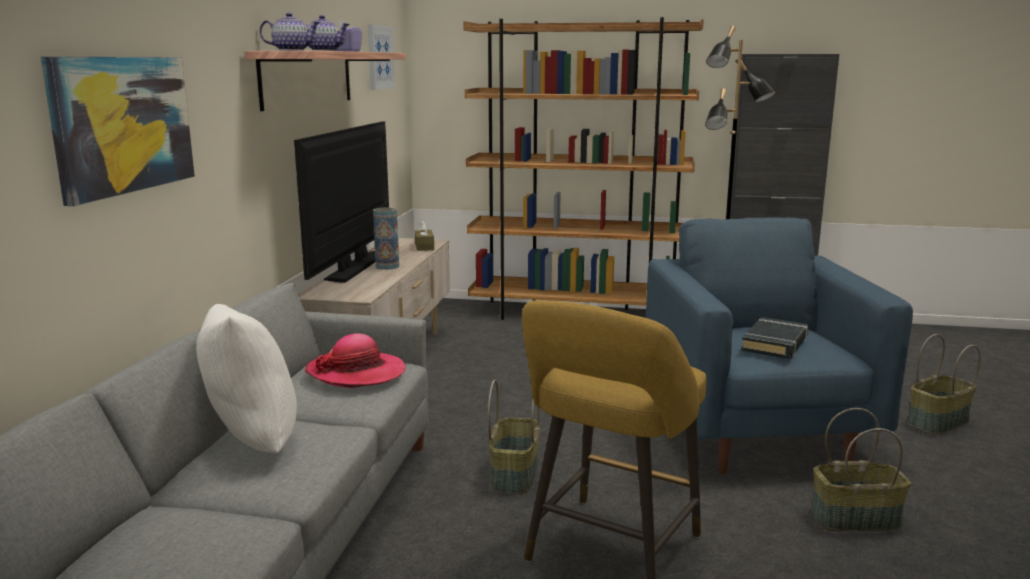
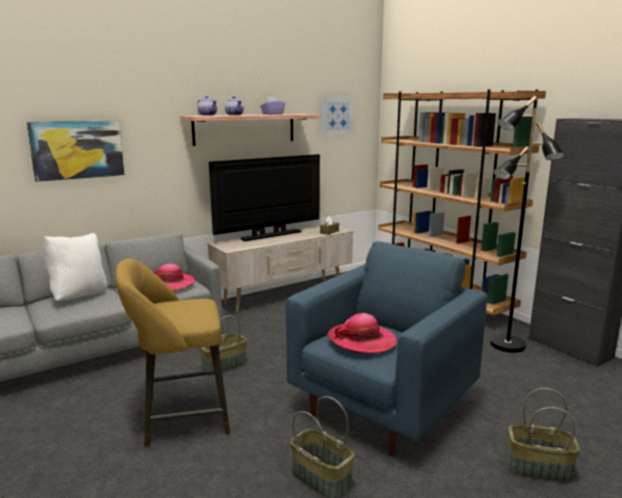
camera: 45 degrees right, 0 degrees up
(387, 266) = (282, 238): vase -> none
(775, 344) = (362, 340): black book -> hat

